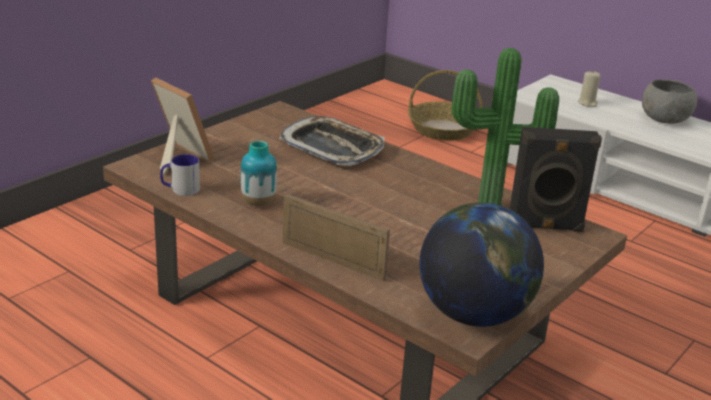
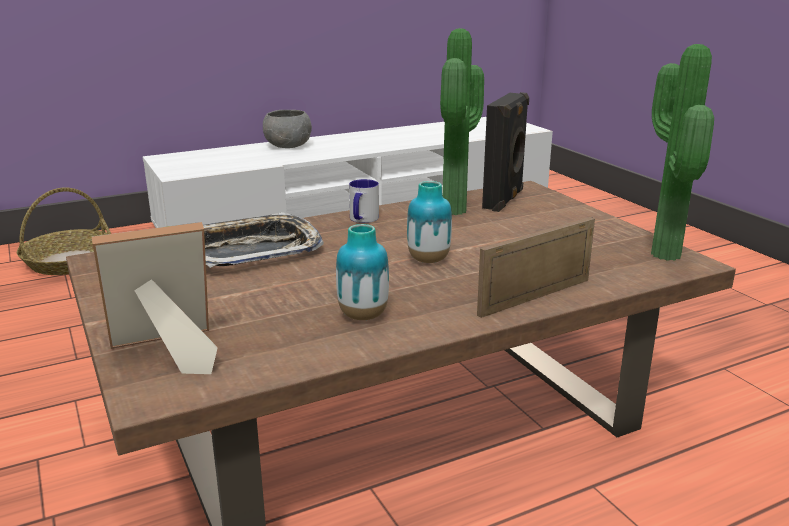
camera: 65 degrees left, 5 degrees down
(180, 189) = (277, 366): mug -> mug (362, 220)
(368, 211) = (428, 260): none -> vase
(474, 315) = (660, 255): globe -> potted plant
(587, 103) = (223, 159): beige candle -> none

